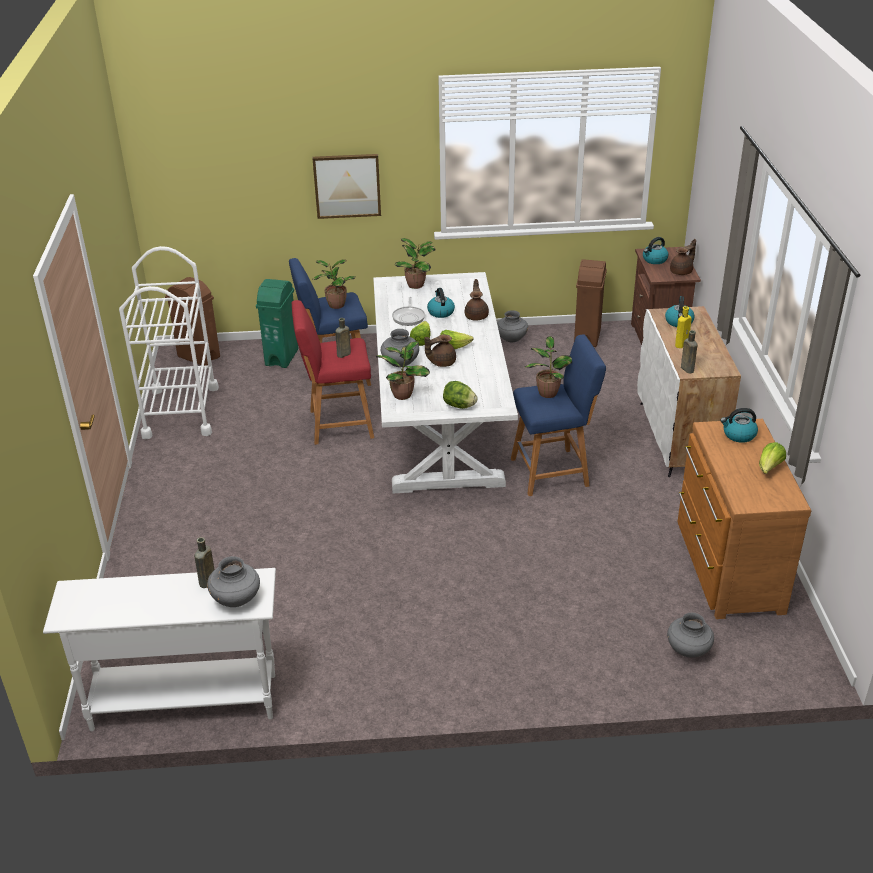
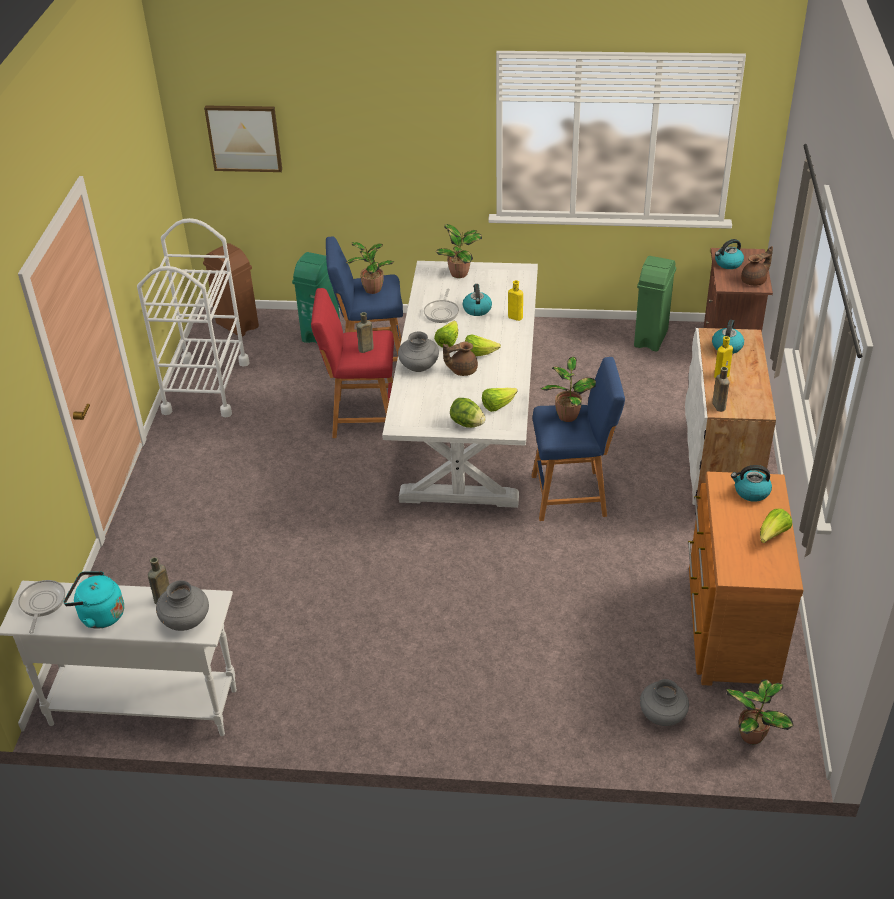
camera: 10 degrees right, 5 degrees up
(83, 599) = (42, 604): none -> frying pan
(146, 603) = (99, 615): none -> turquoise kettle
(347, 185) = (396, 160): picture -> picture (244, 138)
(403, 394) = (413, 404): potted plant -> potted plant (753, 734)
(476, 316) = (514, 317): brown teapot -> yellow bottle
(483, 388) = (497, 406): none -> lettuce
(511, 339) = (567, 333): grey vase -> none
(587, 337) = (650, 339): brown trash can -> green trash can

